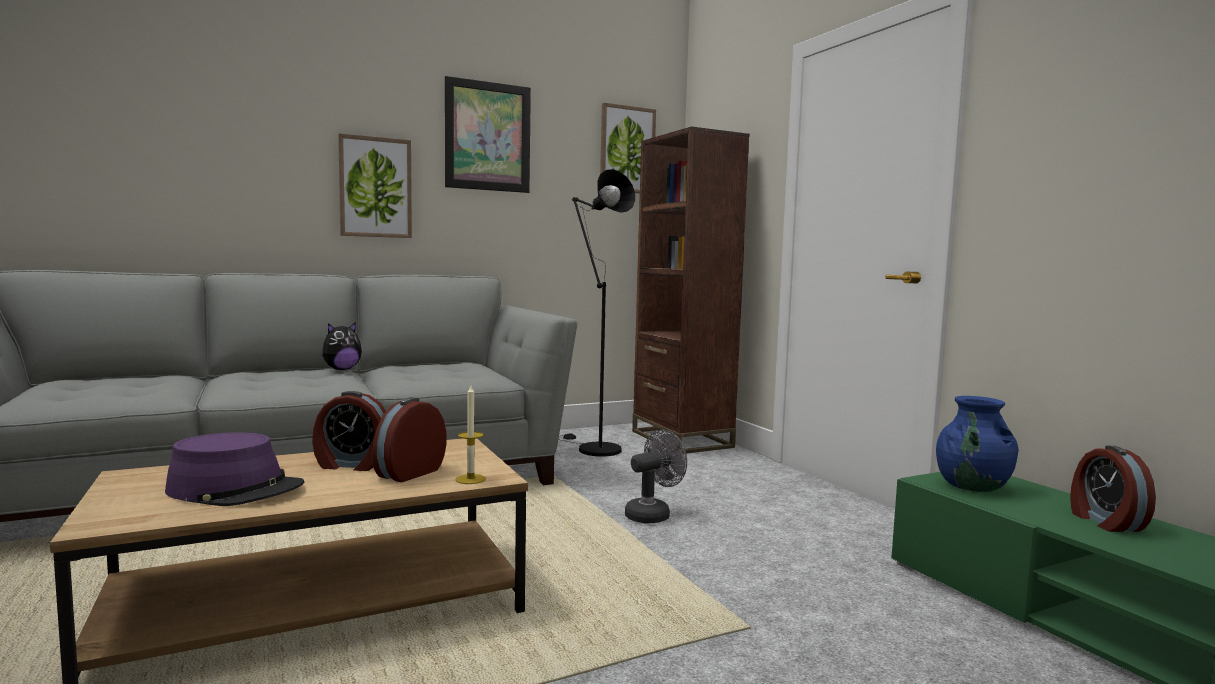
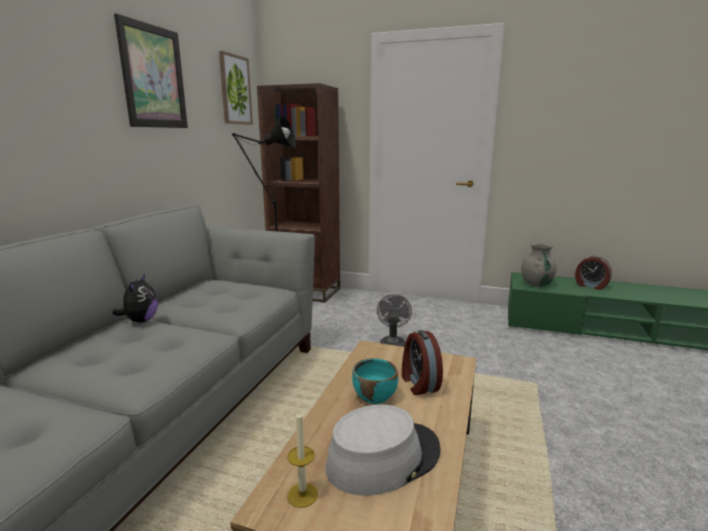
camera: 45 degrees left, 10 degrees up
(236, 489) = (383, 457): purple hat -> grey hat
(351, 465) = (375, 396): alarm clock -> turquoise bowl
(375, 187) = (73, 130): picture -> none
(470, 479) = (454, 370): candle -> candle (302, 495)
(972, 487) = (536, 284): blue vase -> grey vase

